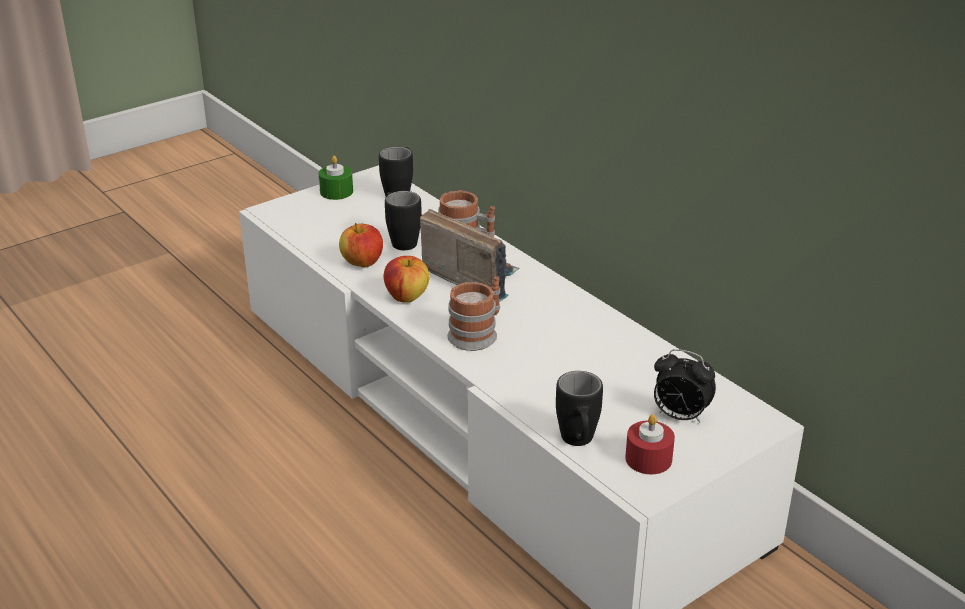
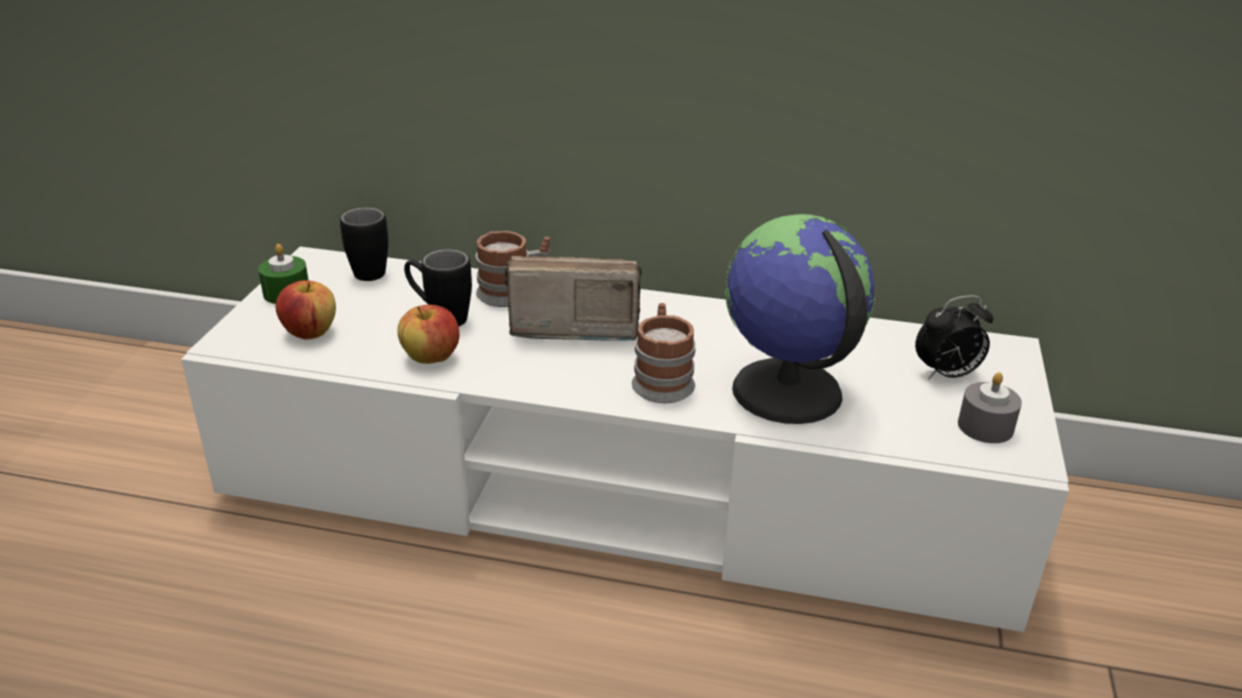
camera: 40 degrees left, 0 degrees up
(406, 297) = (534, 373): apple -> apple (310, 332)
(544, 375) = (785, 392): none -> globe
(578, 443) = (912, 443): black mug -> none
(648, 459) = (985, 426): red candle -> grey candle

